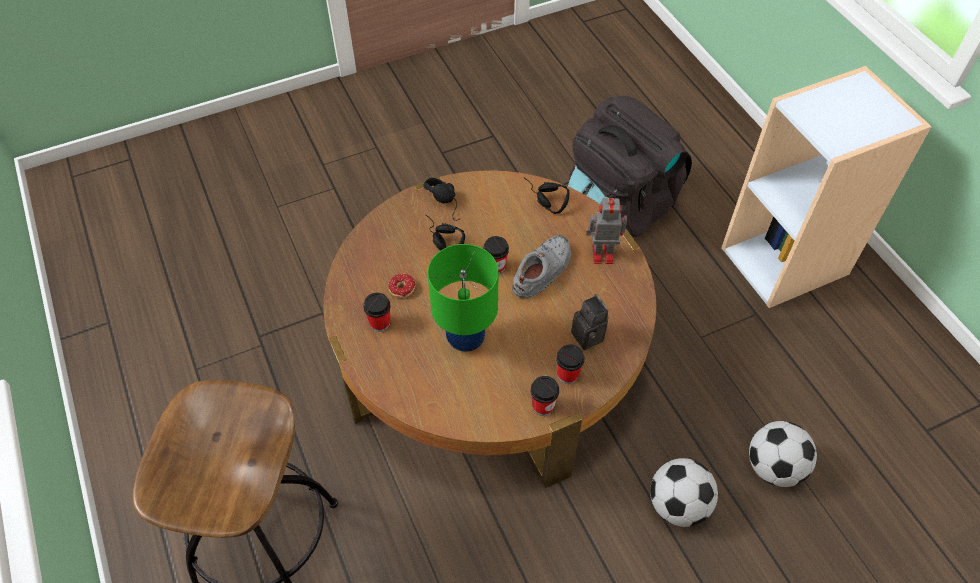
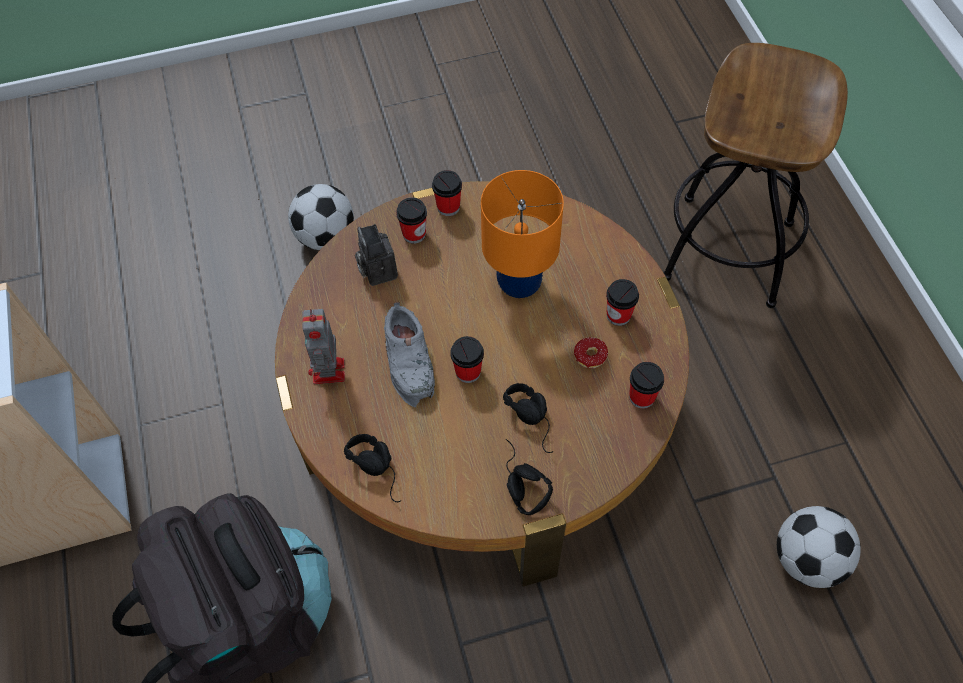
camera: 170 degrees left, 5 degrees up
(362, 264) = (642, 397): none -> cup
(464, 338) = (521, 286): green table lamp -> orange table lamp
(542, 269) = (409, 360): grey shoe -> grey shoe turned 60 degrees counterclockwise
(601, 254) = (329, 373): toy robot -> toy robot turned 75 degrees clockwise
(774, 468) = (216, 257): football -> football (806, 559)

